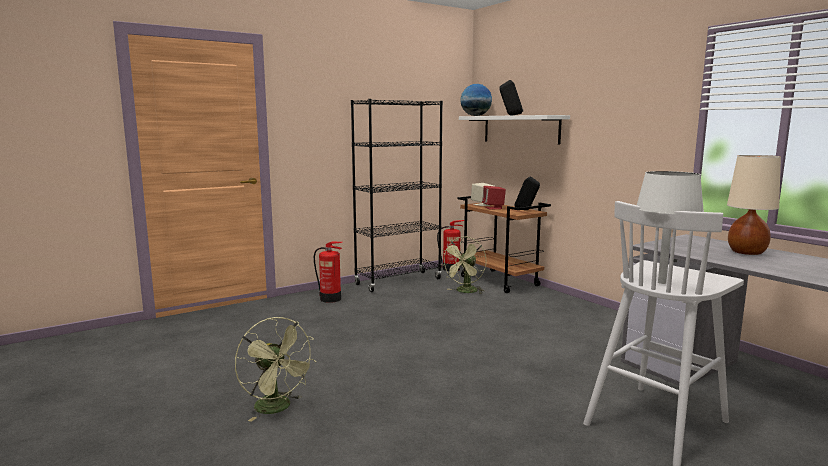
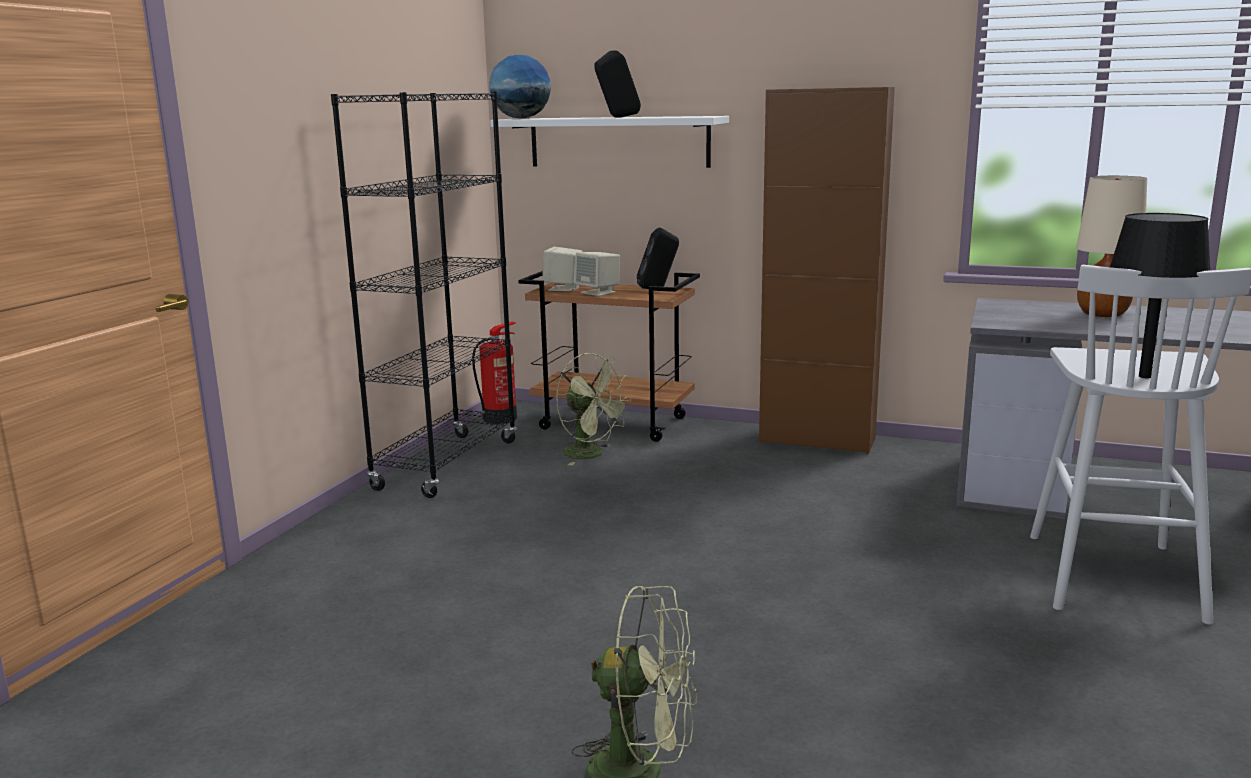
camera: 35 degrees left, 5 degrees up
(331, 299) = (374, 532): fire extinguisher -> none
(465, 292) = (591, 455): green fan -> green fan turned 45 degrees counterclockwise
(493, 208) = (598, 292): red speaker -> beige speaker
(595, 311) = (817, 440): none -> brown cabinet
(661, 282) = (1144, 376): white table lamp -> black table lamp

